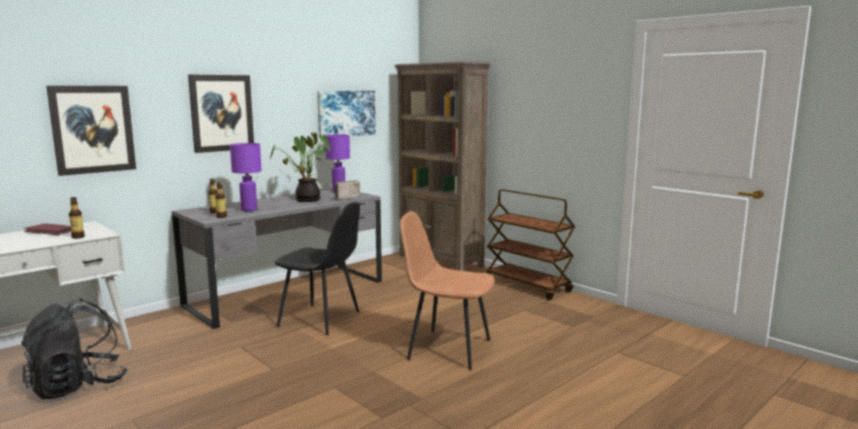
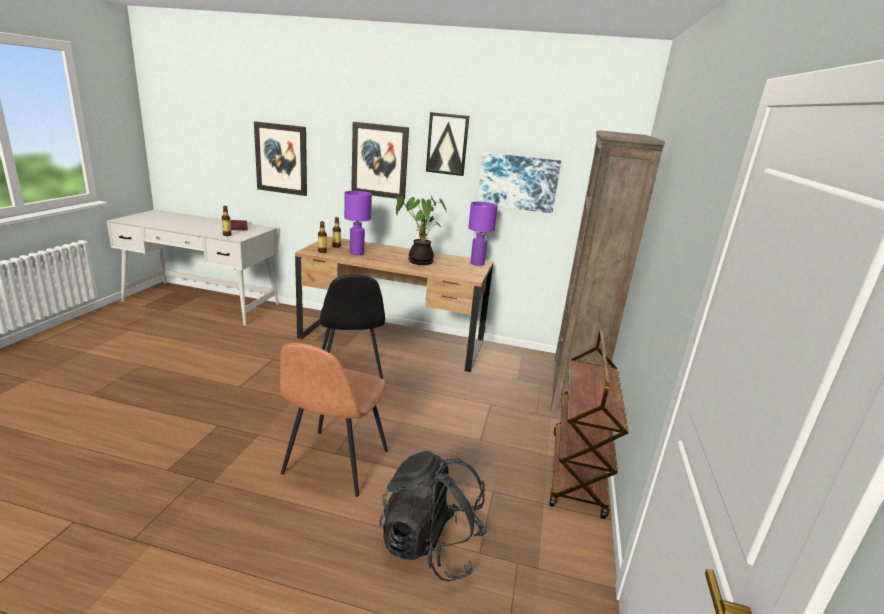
camera: 55 degrees right, 10 degrees up
(78, 386) = (183, 331): black backpack -> black backpack (430, 546)
(285, 87) = (447, 144): none -> picture
(287, 293) = (392, 340): grey desk -> brown desk
(345, 198) = (447, 272): radio -> none
(447, 349) = (334, 463): brown chair -> brown chair turned 150 degrees counterclockwise

